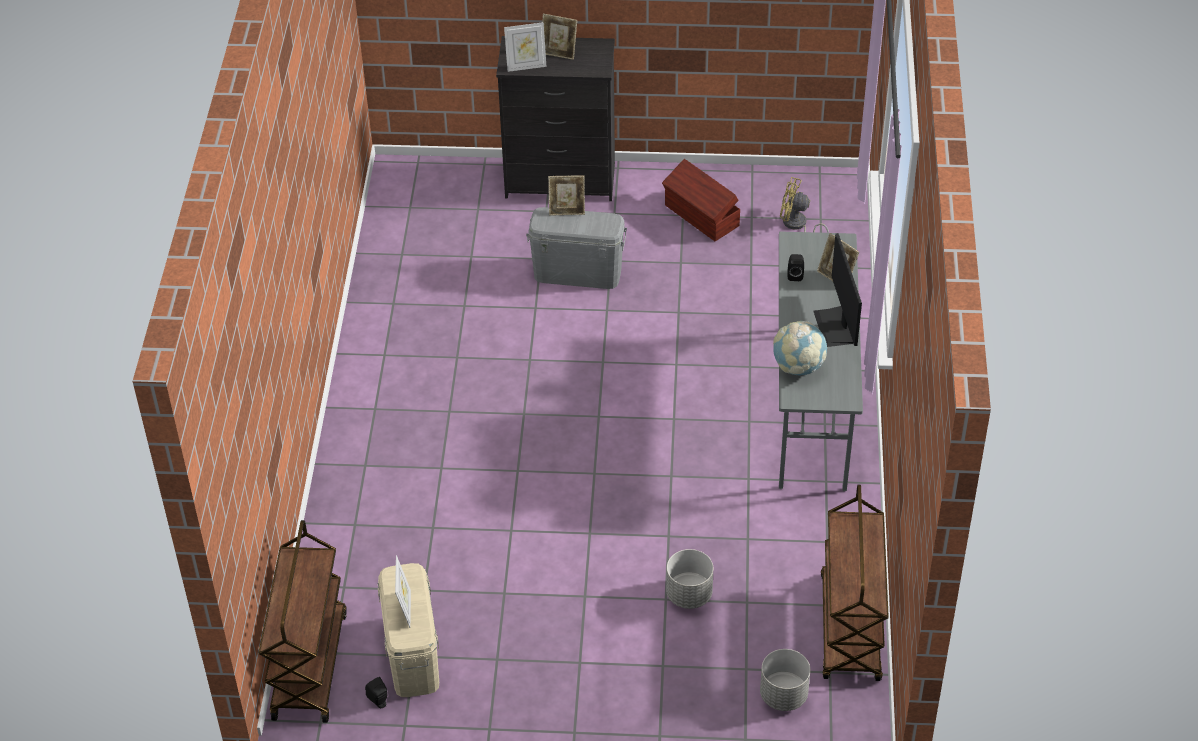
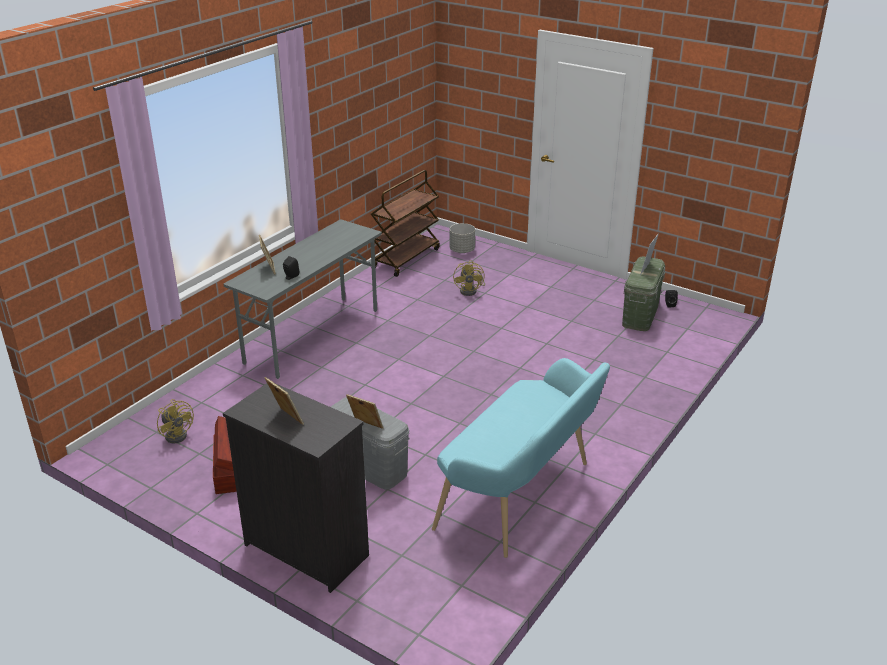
camera: 150 degrees left, 15 degrees down
(309, 665) = (703, 328): brown cart -> none
(409, 303) = (521, 497): none -> turquoise bench
(412, 654) = (640, 315): beige storage box -> green storage box
(526, 66) = (329, 417): picture frame -> none
(689, 595) = (471, 290): grey planter -> yellow fan
(798, 367) = (348, 242): globe -> none
(836, 327) = (303, 250): monitor -> none

